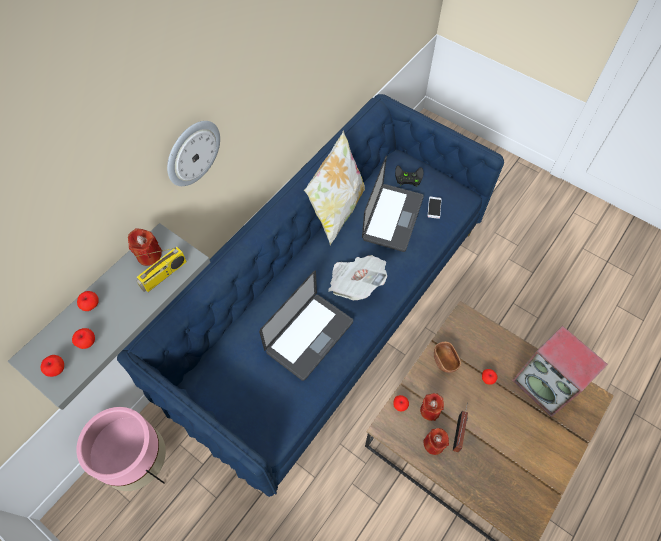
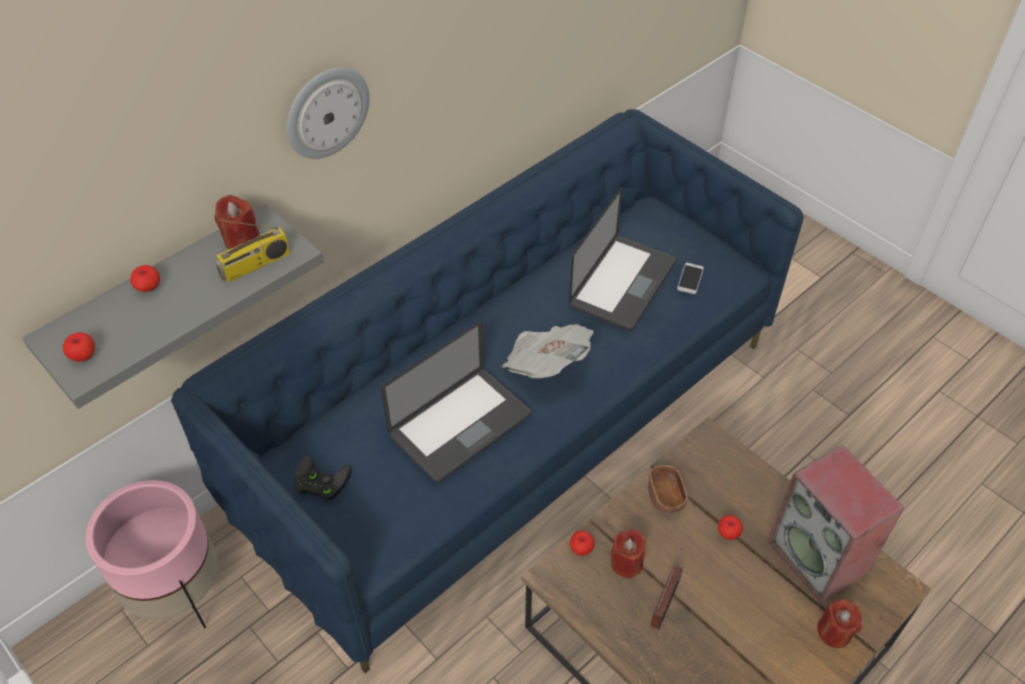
camera: 10 degrees right, 10 degrees down
(87, 342) = (132, 330): apple -> none
(336, 212) = (539, 265): pillow -> none
(407, 178) = (657, 233): black game controller -> black game controller (318, 482)
(434, 444) = (622, 612): red candle -> red candle (834, 632)

